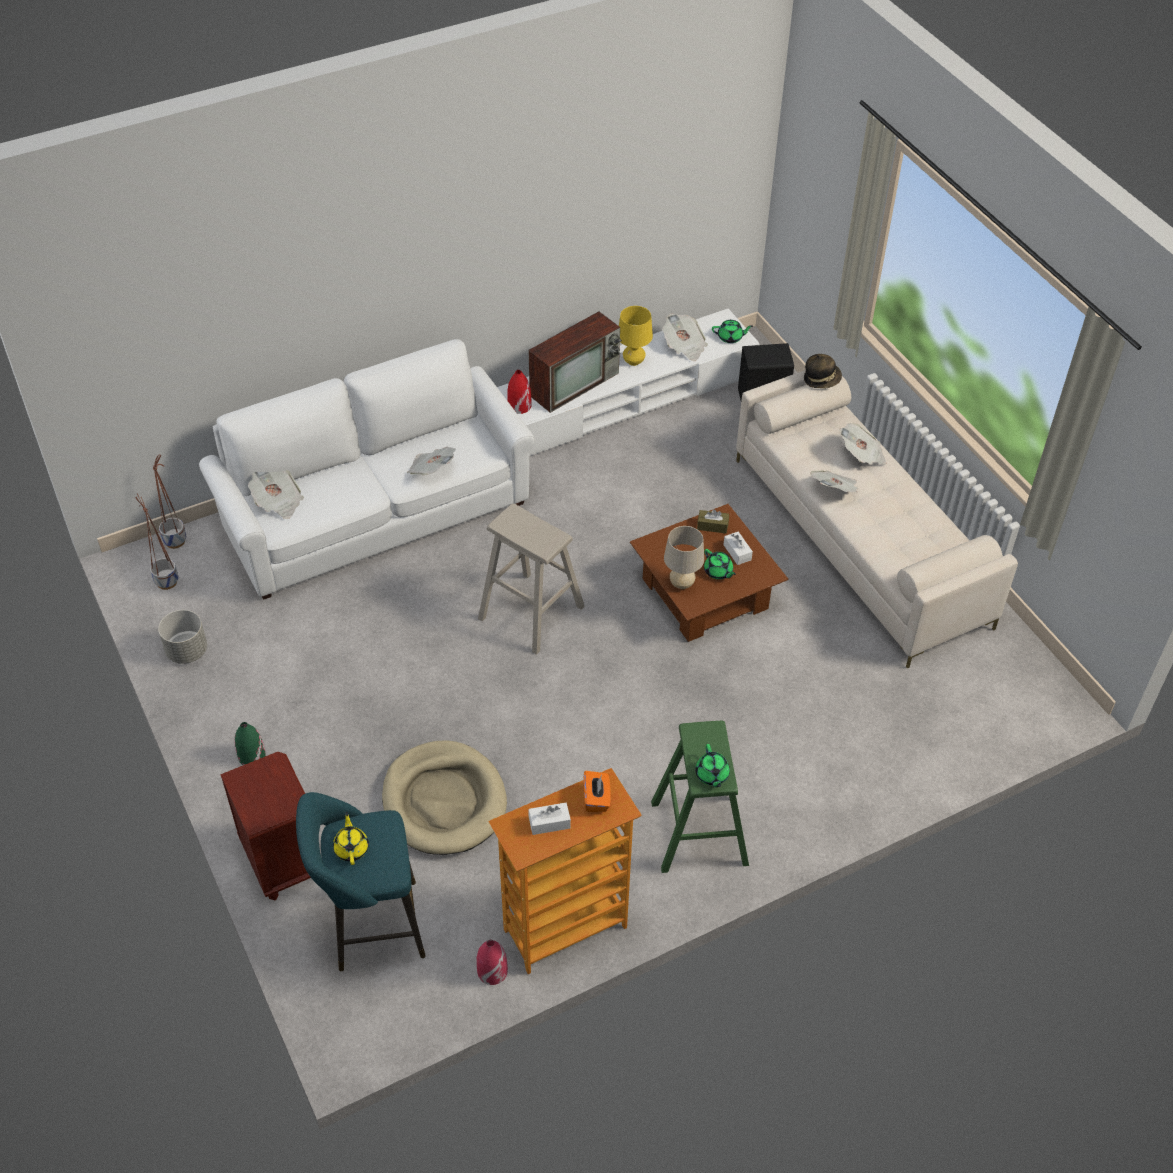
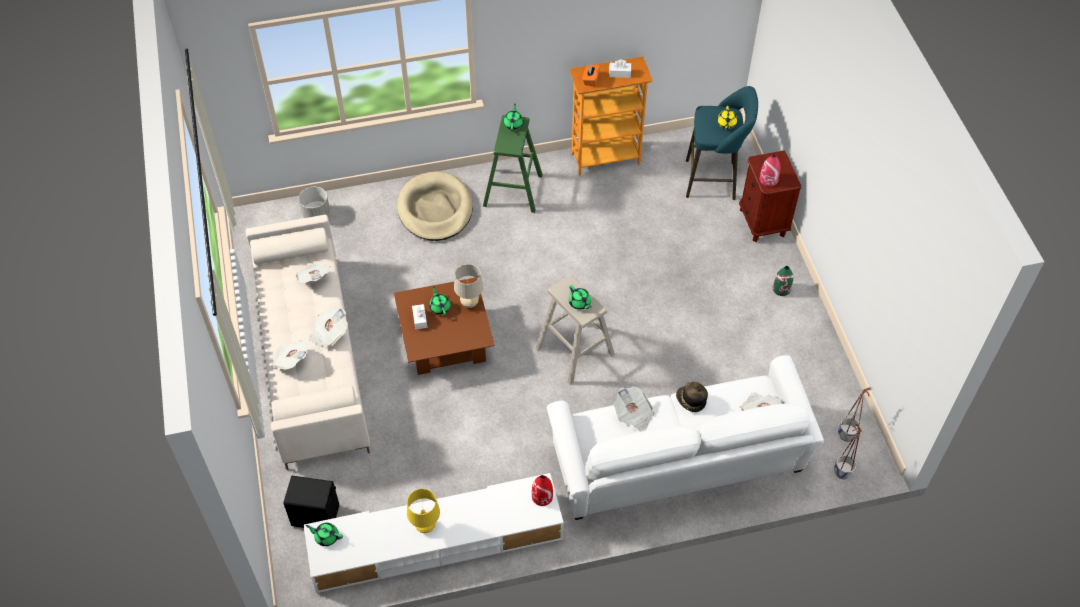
camera: 165 degrees left, 5 degrees up
(187, 651) = (828, 372): grey planter -> grey planter (316, 214)
(444, 801) = (661, 237): beige dog bed -> beige dog bed (435, 209)
(492, 971) = (650, 147): red vase -> red vase (769, 179)
(524, 527) = (579, 303): none -> green teapot
(575, 383) = (486, 512): television -> none
(684, 347) = (373, 534): newspaper -> newspaper (314, 278)
(712, 526) = (428, 344): brown tissue box -> none
(821, 379) = (291, 408): hat -> hat (690, 401)

